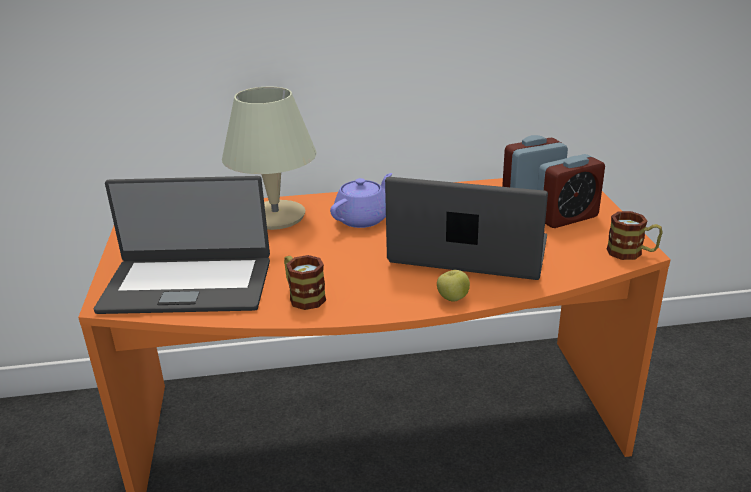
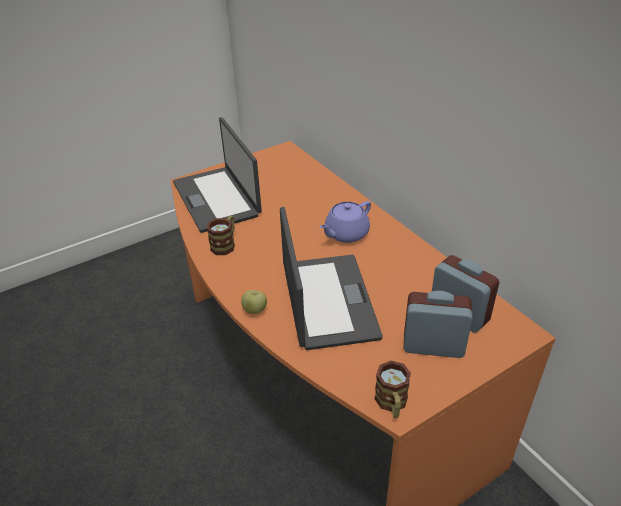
camera: 65 degrees right, 10 degrees up
(275, 216) = (321, 196): beige table lamp -> none
(363, 218) = (345, 234): purple teapot -> purple teapot turned 120 degrees clockwise
(566, 217) = (433, 345): alarm clock -> alarm clock turned 150 degrees clockwise

